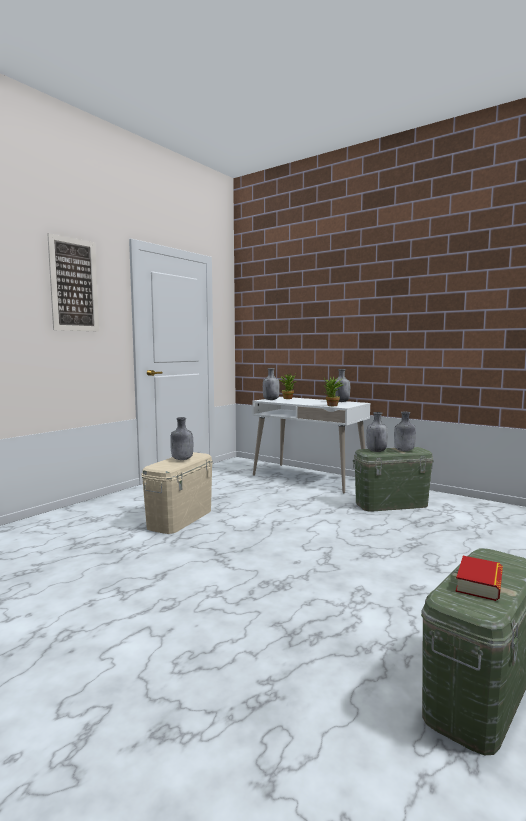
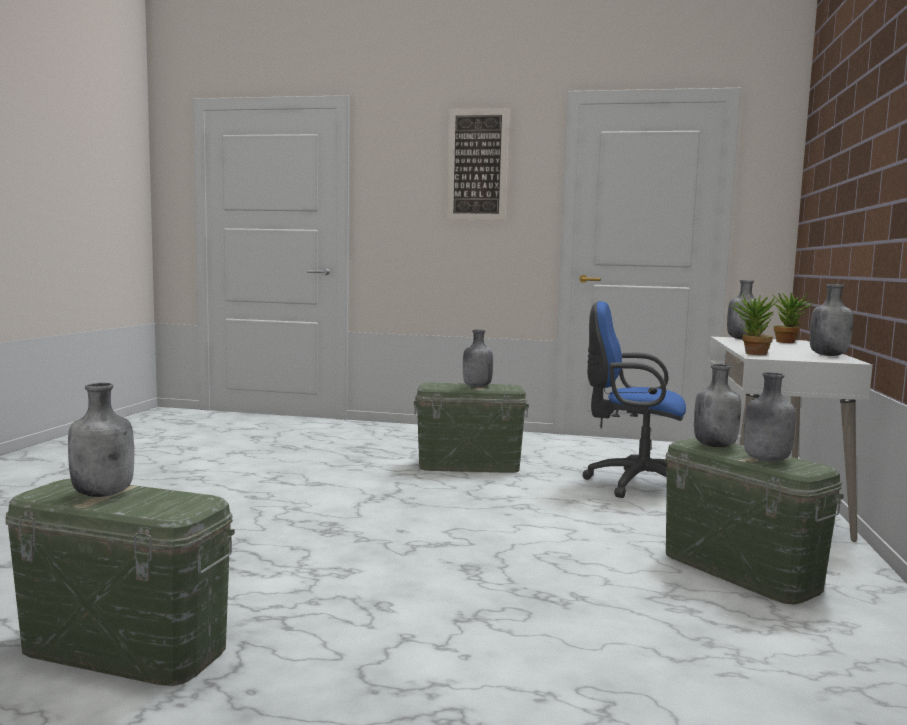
camera: 65 degrees right, 0 degrees up
(180, 519) = (469, 465): beige storage box -> green storage box
(262, 492) = (634, 484): none -> blue office chair
(479, 584) = (104, 494): book -> grey bottle

